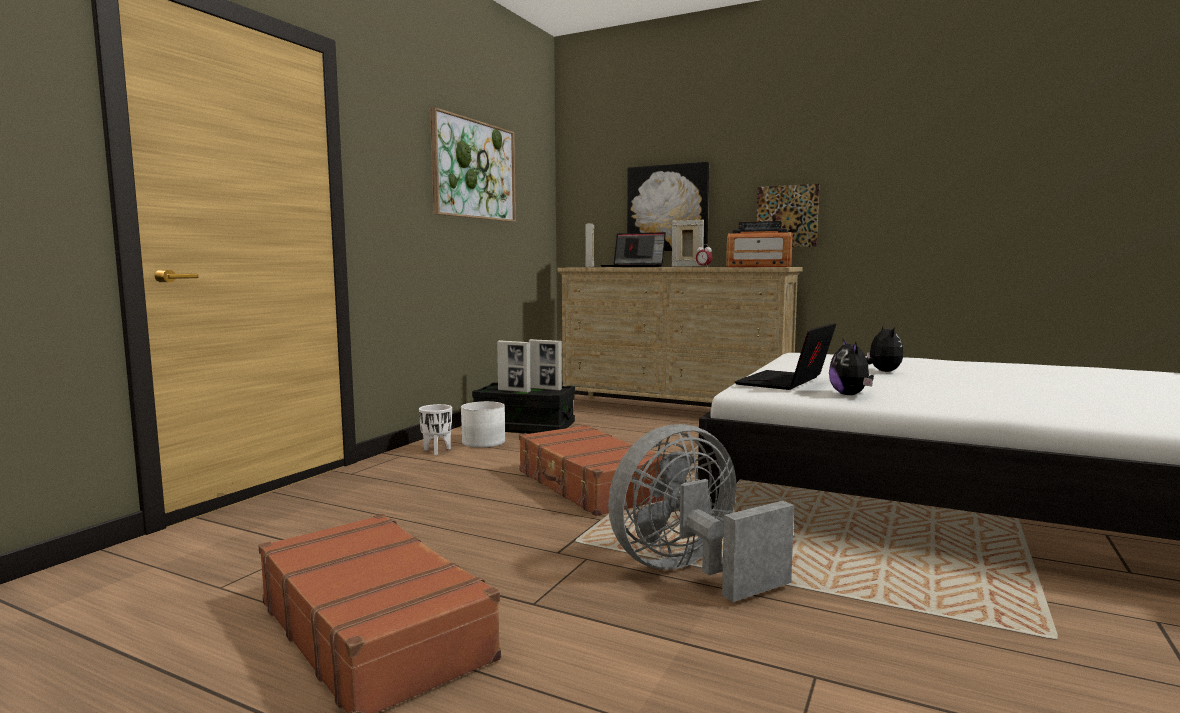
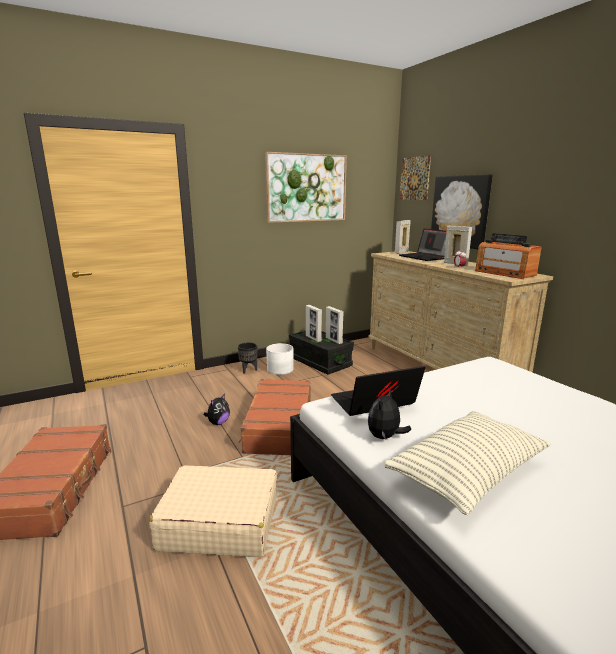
camera: 35 degrees right, 10 degrees up
(437, 451) = (249, 370): white planter -> black planter
(690, 572) = (219, 523): grey fan -> beige suitcase
(786, 216) = (548, 228): picture -> picture (414, 178)
(882, 371) = (496, 410): plush toy -> plush toy (218, 423)
(956, 397) = (467, 474): none -> pillow

